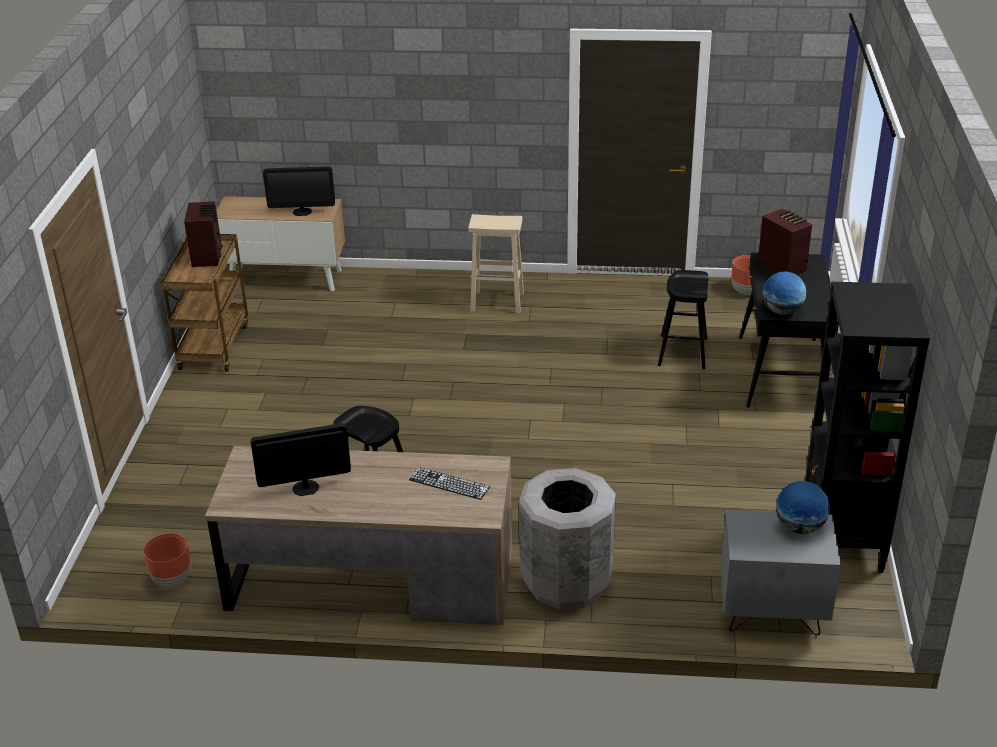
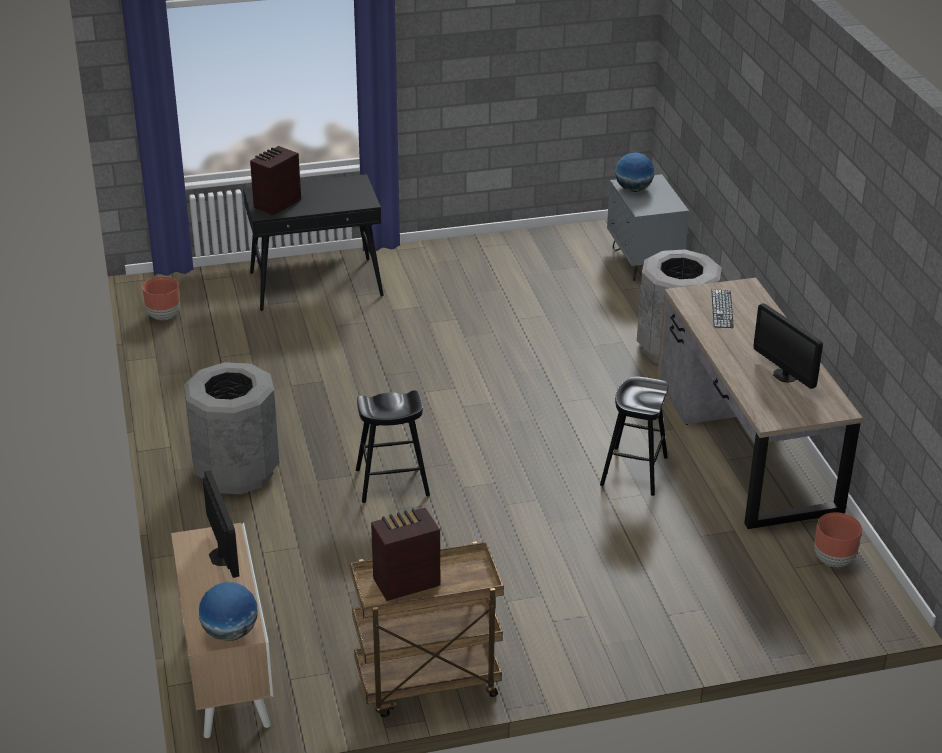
camera: 110 degrees left, 0 degrees up
(498, 302) = (236, 471): beige stool -> grey trash can
(682, 352) = (301, 338): black stool -> black stool (392, 482)
(782, 311) = (361, 198): globe -> globe (230, 633)
(841, 541) = (544, 243): black bookcase -> none

